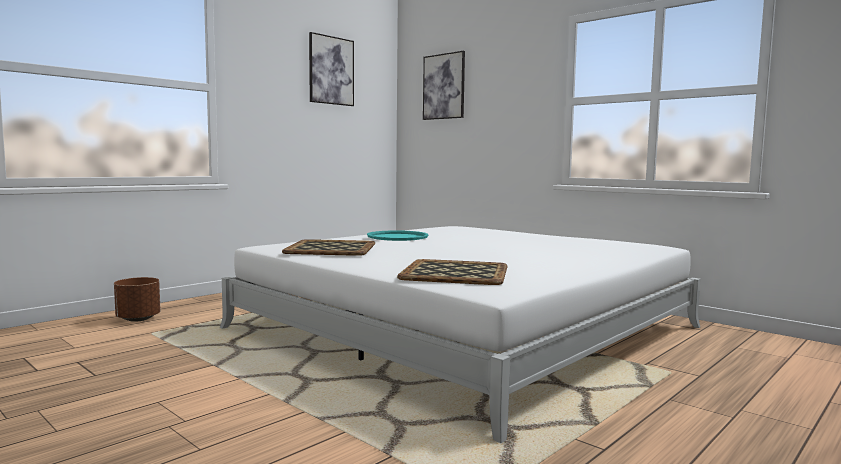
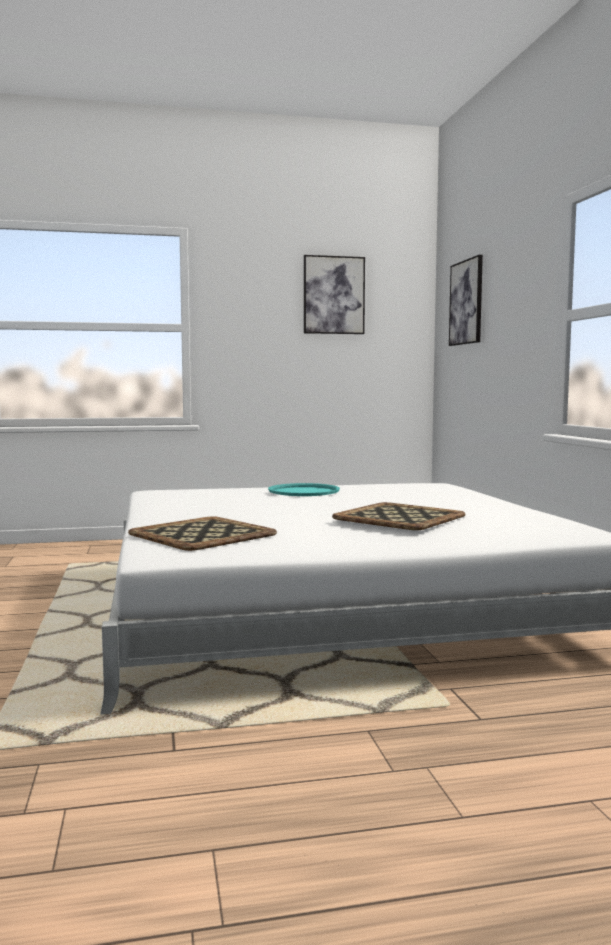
camera: 35 degrees right, 0 degrees up
(138, 319) = (87, 550): brown planter -> none
(332, 248) = (195, 498): tray -> tray (400, 517)

